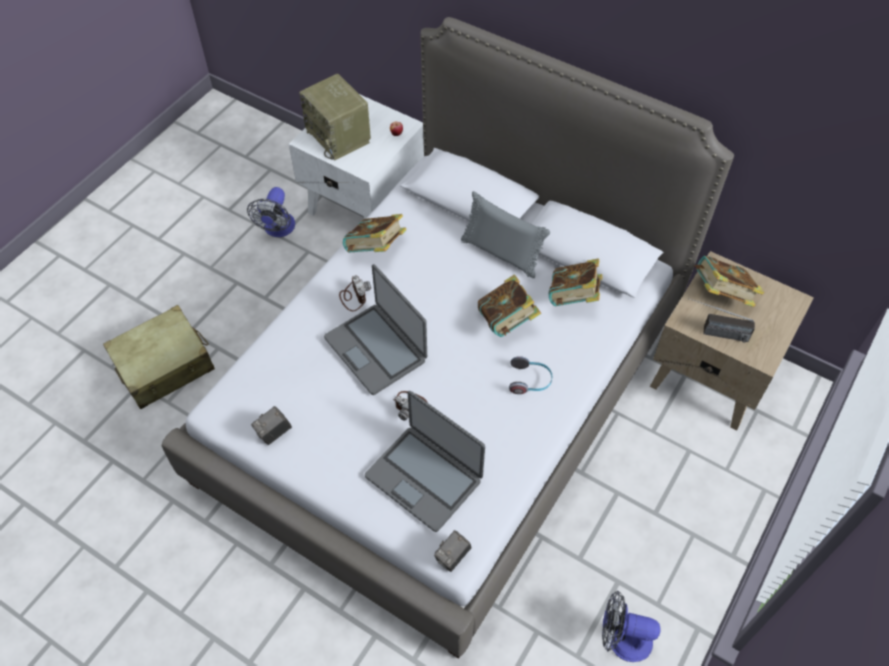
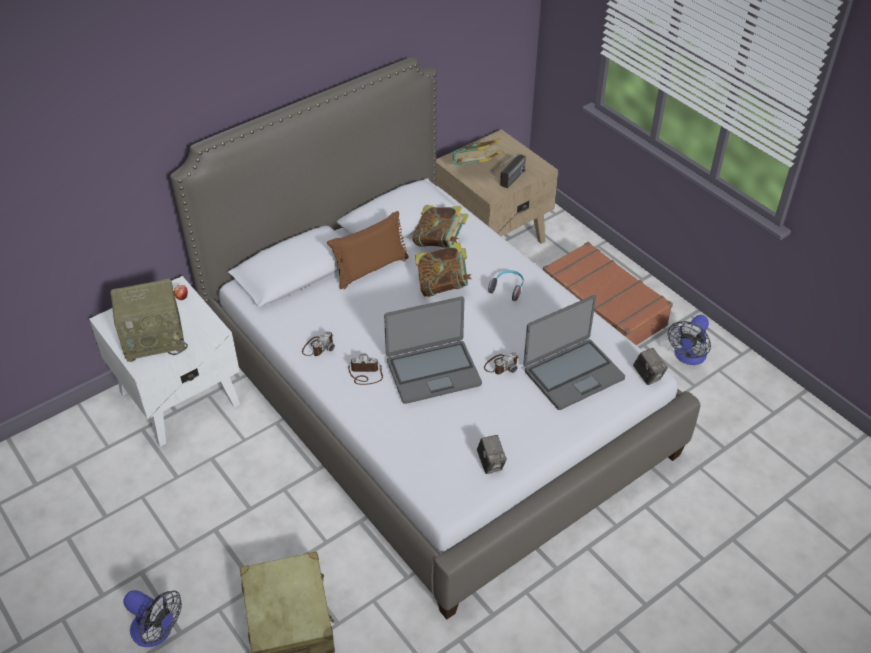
camera: 70 degrees left, 10 degrees down
(278, 230) = (165, 477): fan -> fan (157, 632)
(375, 249) = (318, 347): book -> camera
(502, 253) = (370, 269): grey pillow -> brown pillow
(656, 521) = (602, 308): none -> brown suitcase

